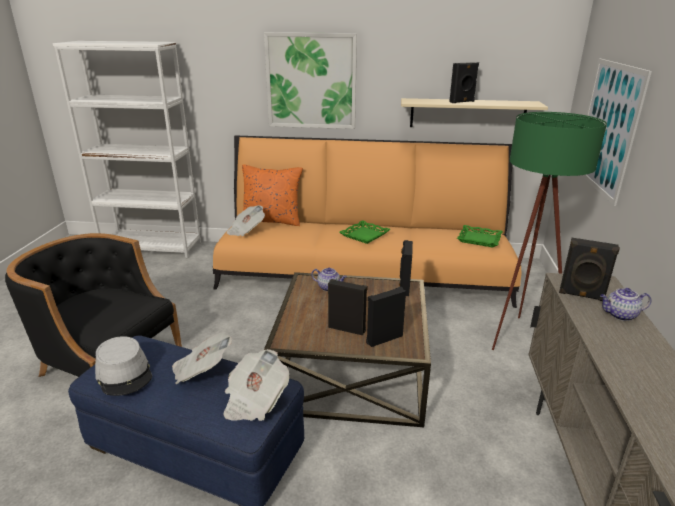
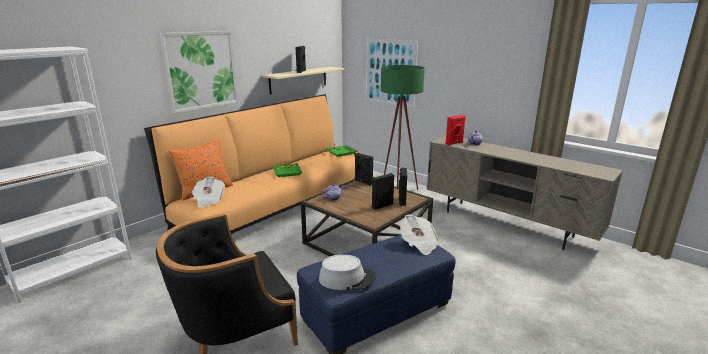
camera: 55 degrees left, 5 degrees down
(201, 370) = (374, 252): newspaper -> none
(581, 295) = (454, 143): black speaker -> red speaker

